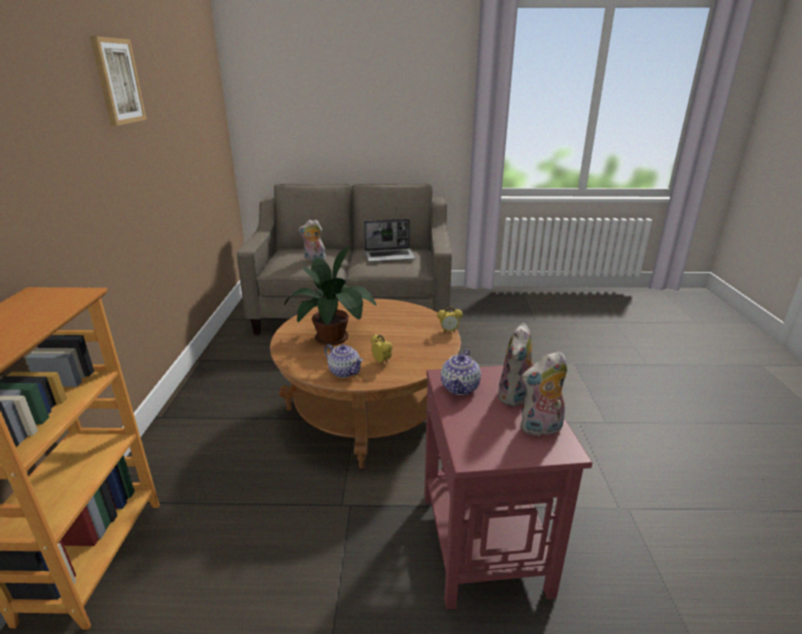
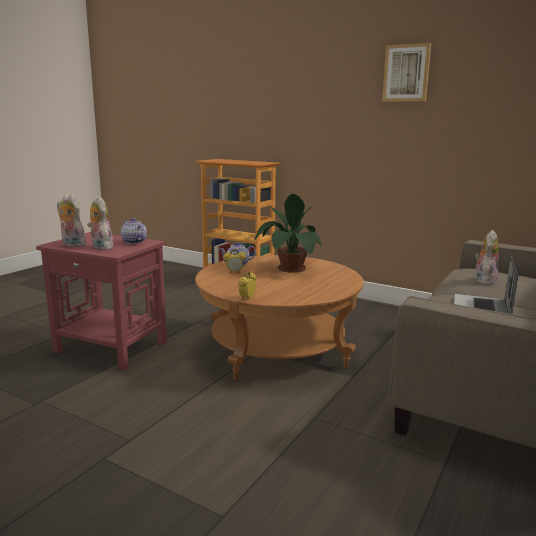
camera: 120 degrees right, 10 degrees down
(541, 429) = (71, 245): plush toy -> plush toy turned 75 degrees counterclockwise

